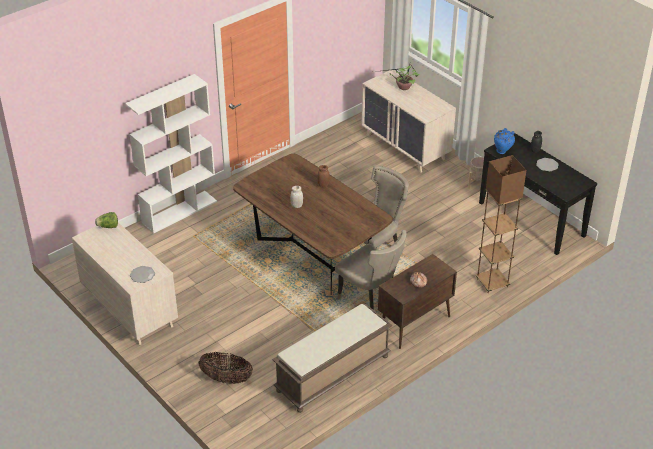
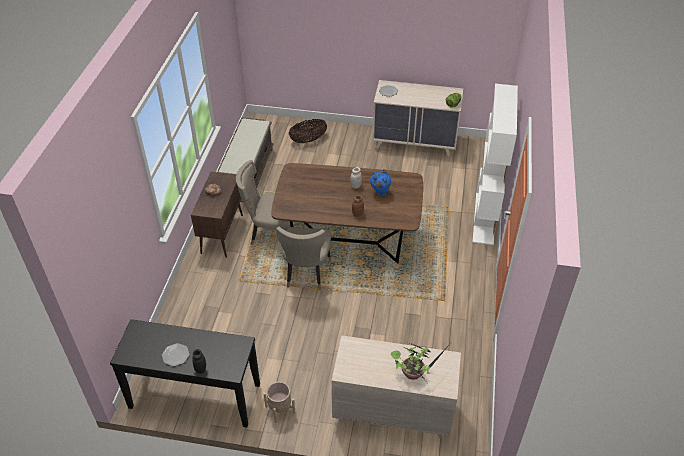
camera: 140 degrees right, 5 degrees up
(492, 283) = (187, 302): brown floor lamp -> none
(502, 152) = (233, 345): blue vase -> blue vase (380, 193)

